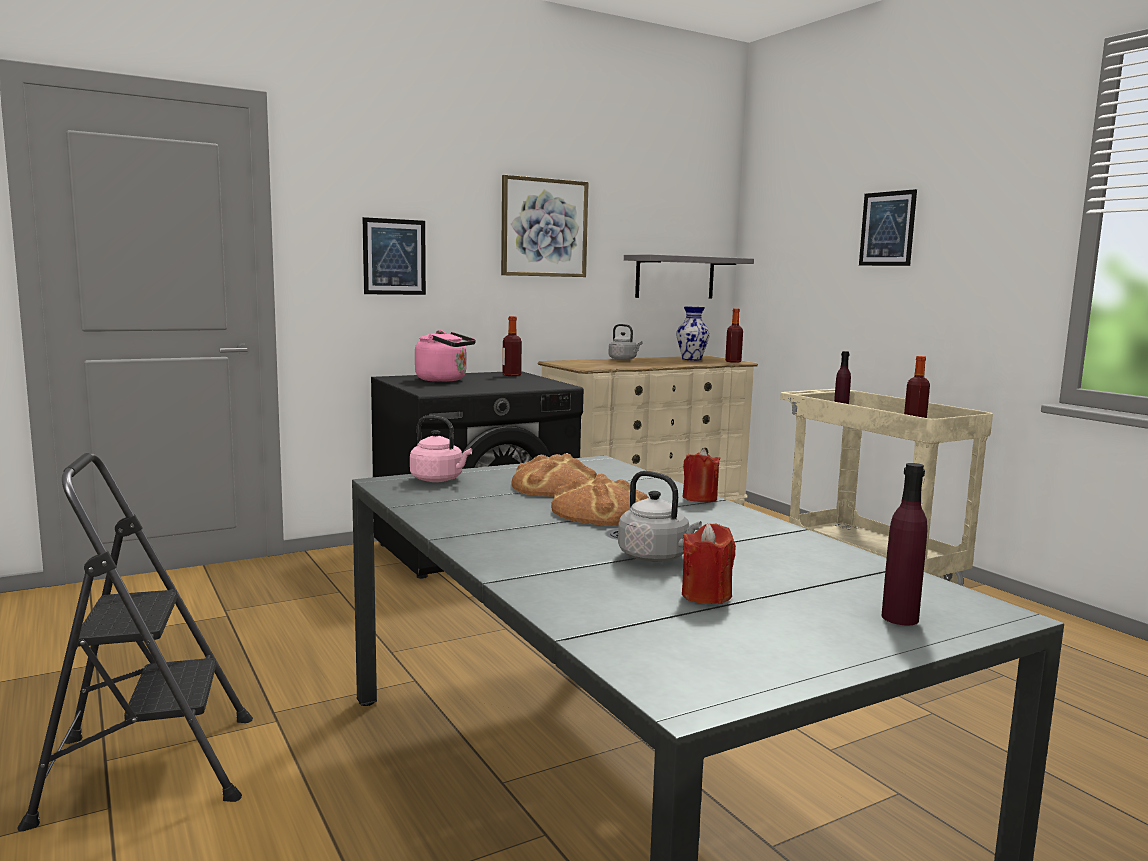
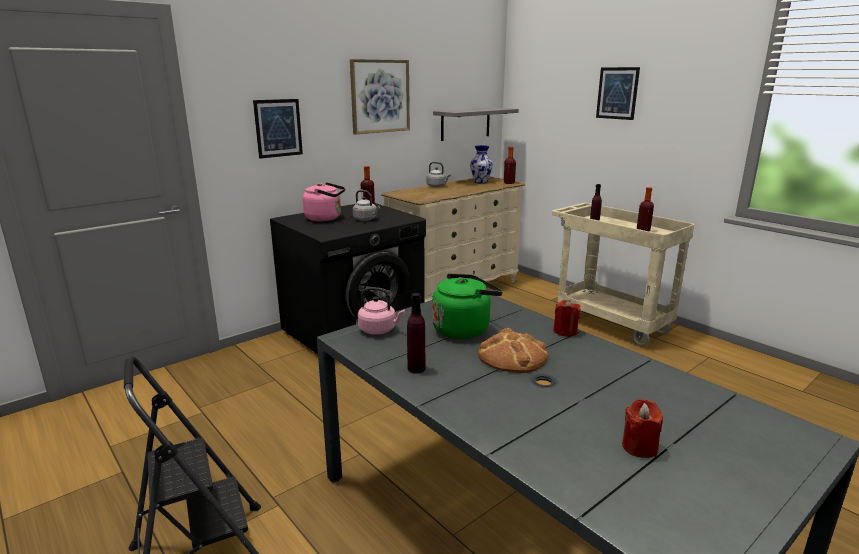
camera: 10 degrees left, 10 degrees up
(555, 486) = (463, 329): bread -> green kettle
(656, 557) = (581, 406): grey kettle -> grey kettle (366, 219)
(899, 618) = (769, 454): purple bottle -> purple bottle (416, 368)

